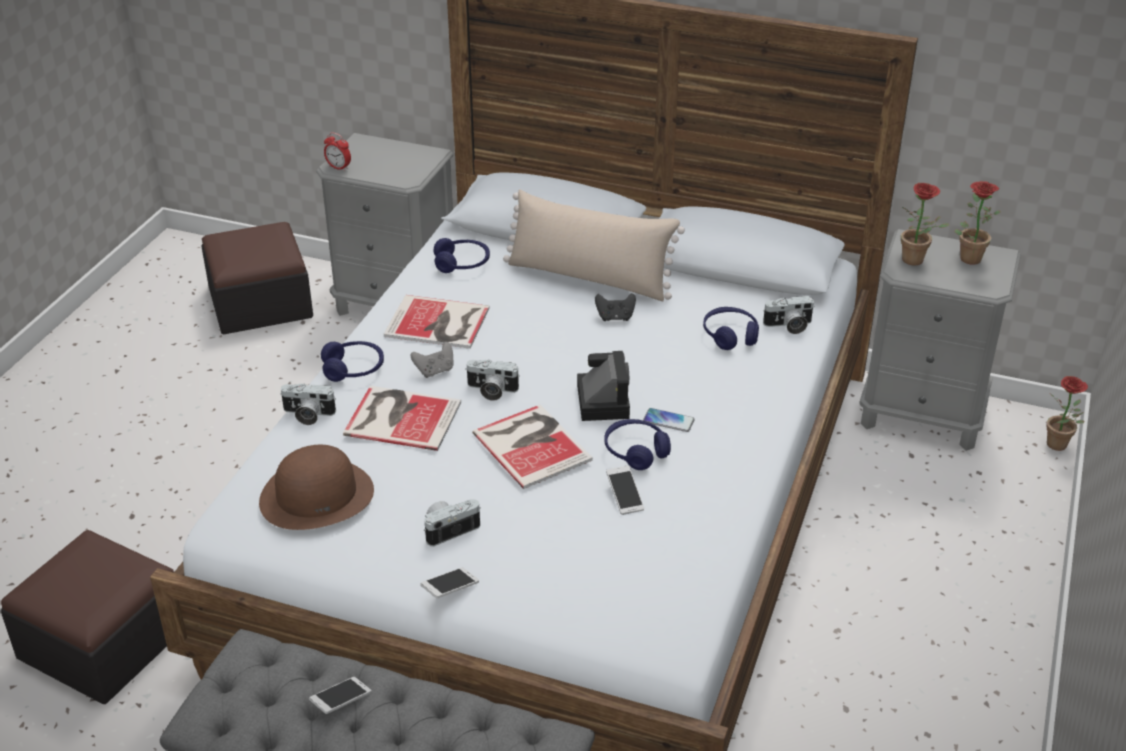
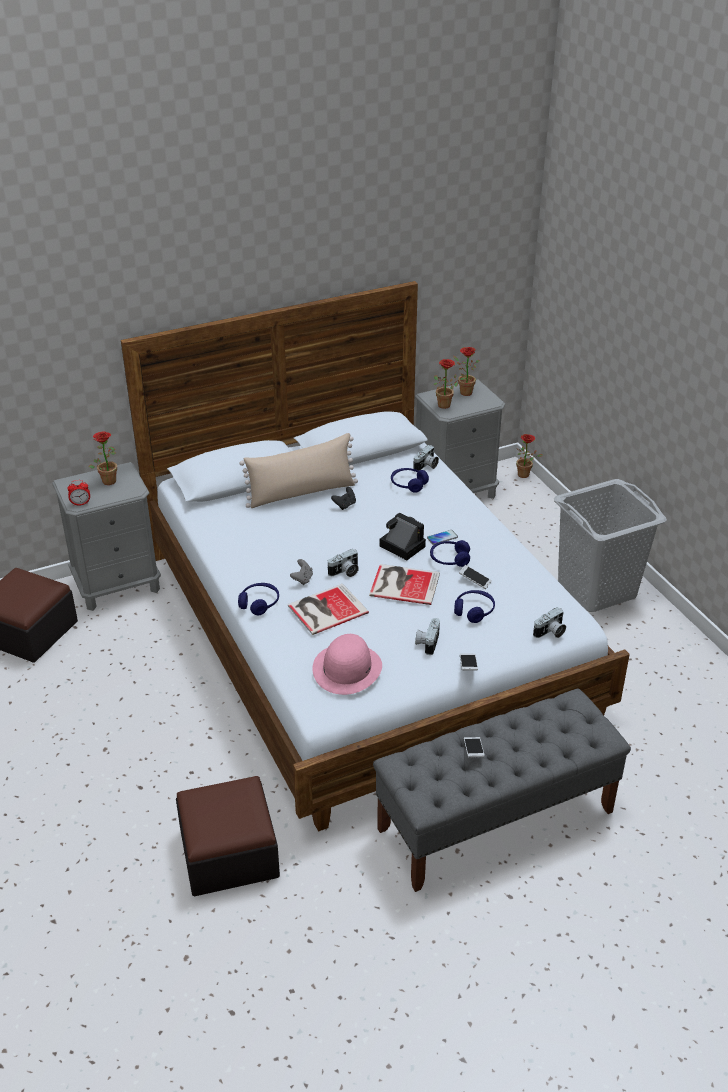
camera: 45 degrees left, 0 degrees up
(307, 415) = (274, 638): camera -> camera (550, 632)
(317, 495) = (347, 668): brown hat -> pink hat
(400, 157) = (108, 480): none -> potted plant
(439, 324) = (266, 556): book -> none
(462, 263) = (226, 521): blue headphones -> blue headphones (474, 611)
(946, 655) = (596, 589): none -> grey laundry basket

